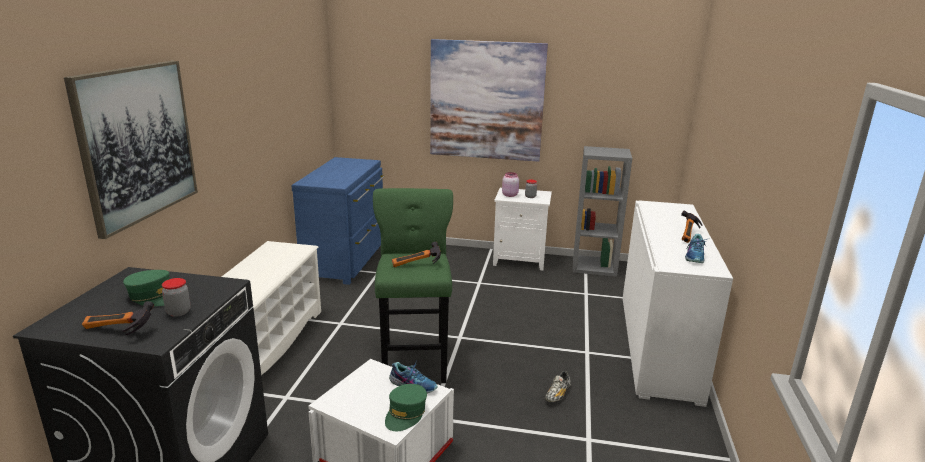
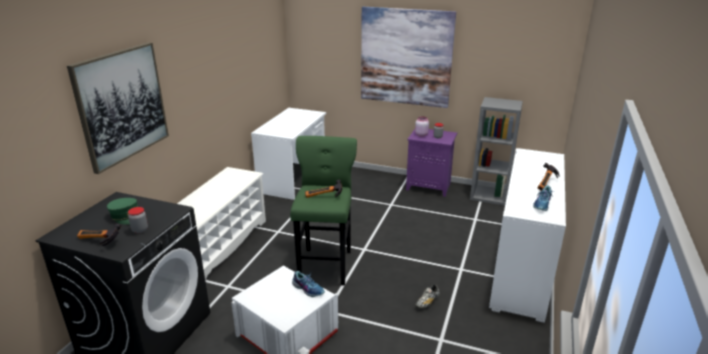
camera: 10 degrees right, 5 degrees up
(347, 260) = (293, 179): blue dresser -> white desk
(405, 414) = (297, 310): green cap -> none
(520, 260) = (429, 186): white nightstand -> purple nightstand

